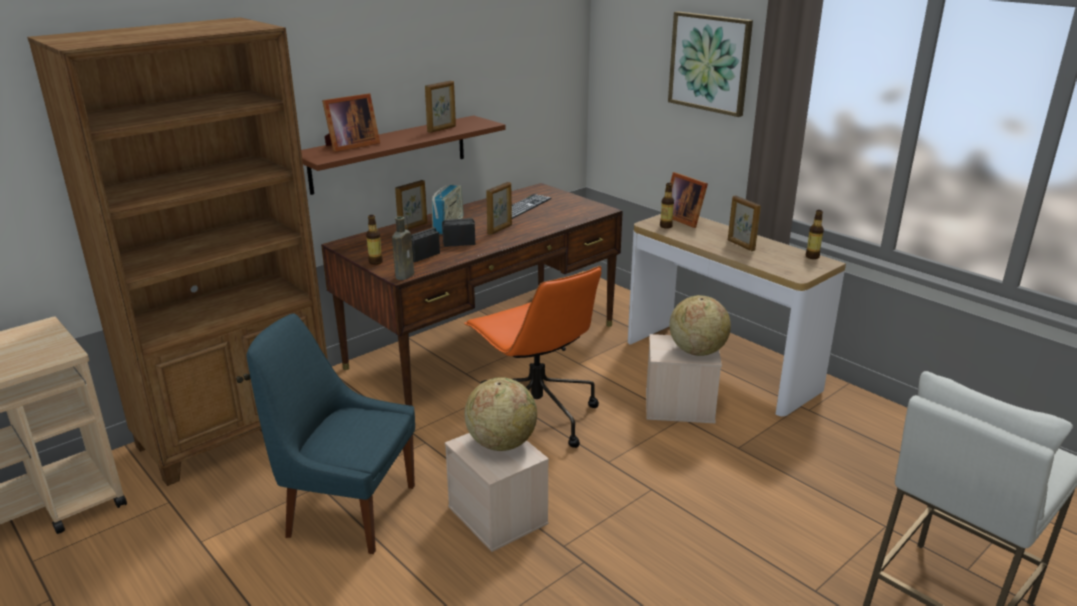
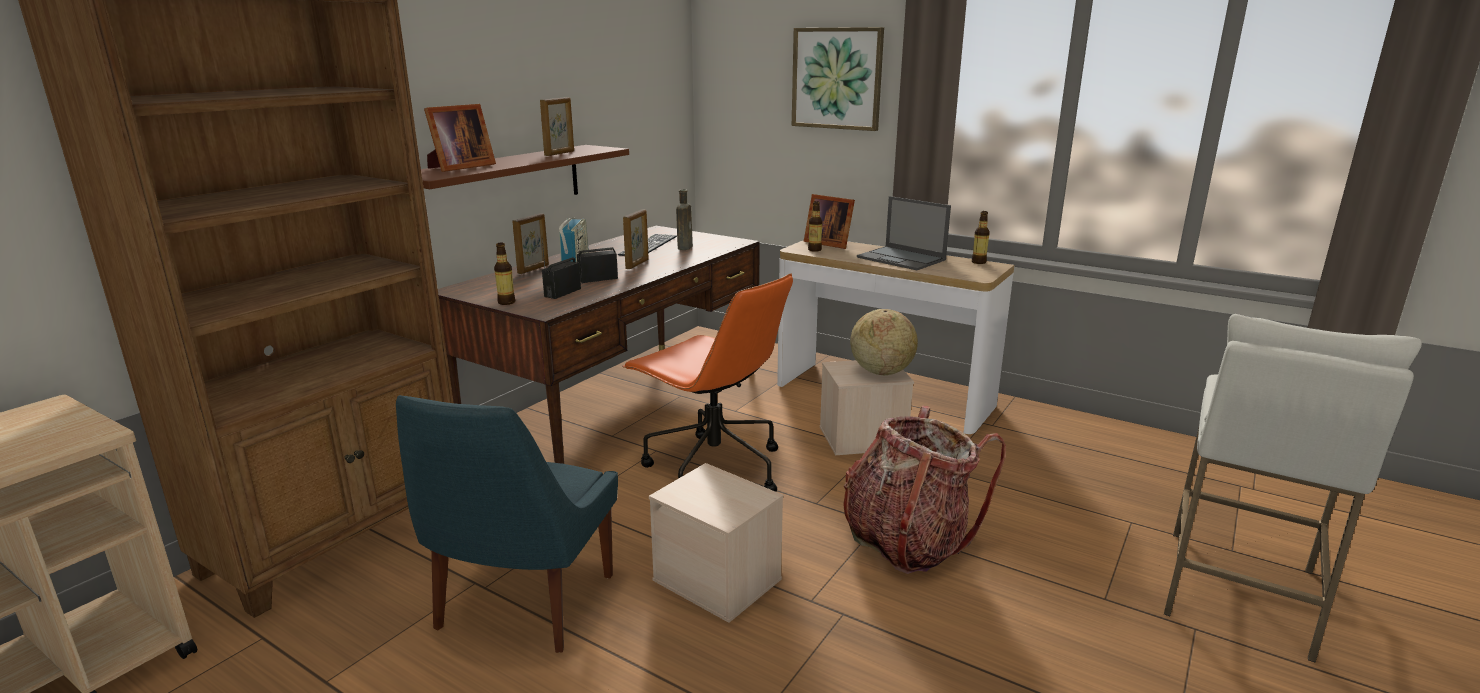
camera: 15 degrees left, 5 degrees down
(347, 510) = (523, 606): blue chair -> blue chair turned 75 degrees counterclockwise
(405, 275) = (551, 311): brown bottle -> brown bottle (685, 247)
(501, 443) = (719, 487): globe -> none
(669, 509) = (907, 541): none -> backpack
(740, 245) = (902, 259): picture frame -> laptop

